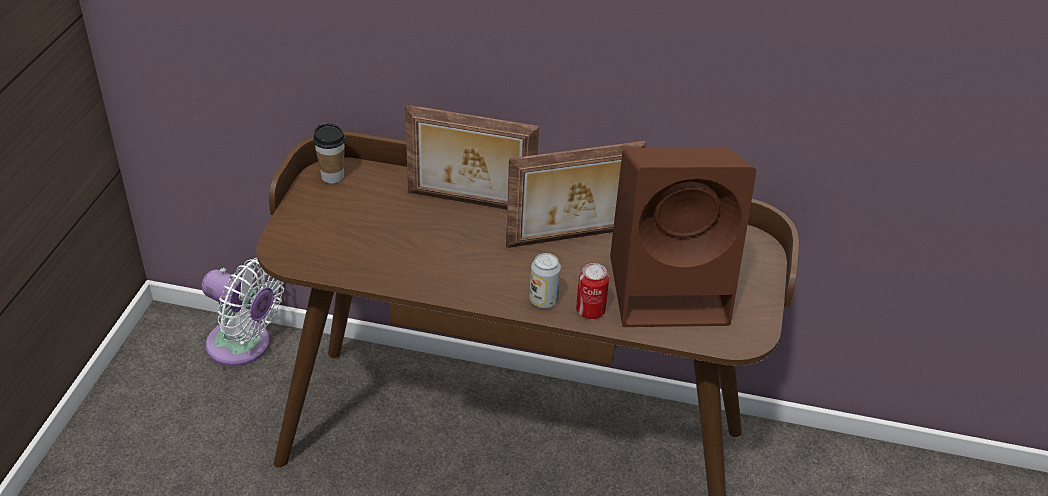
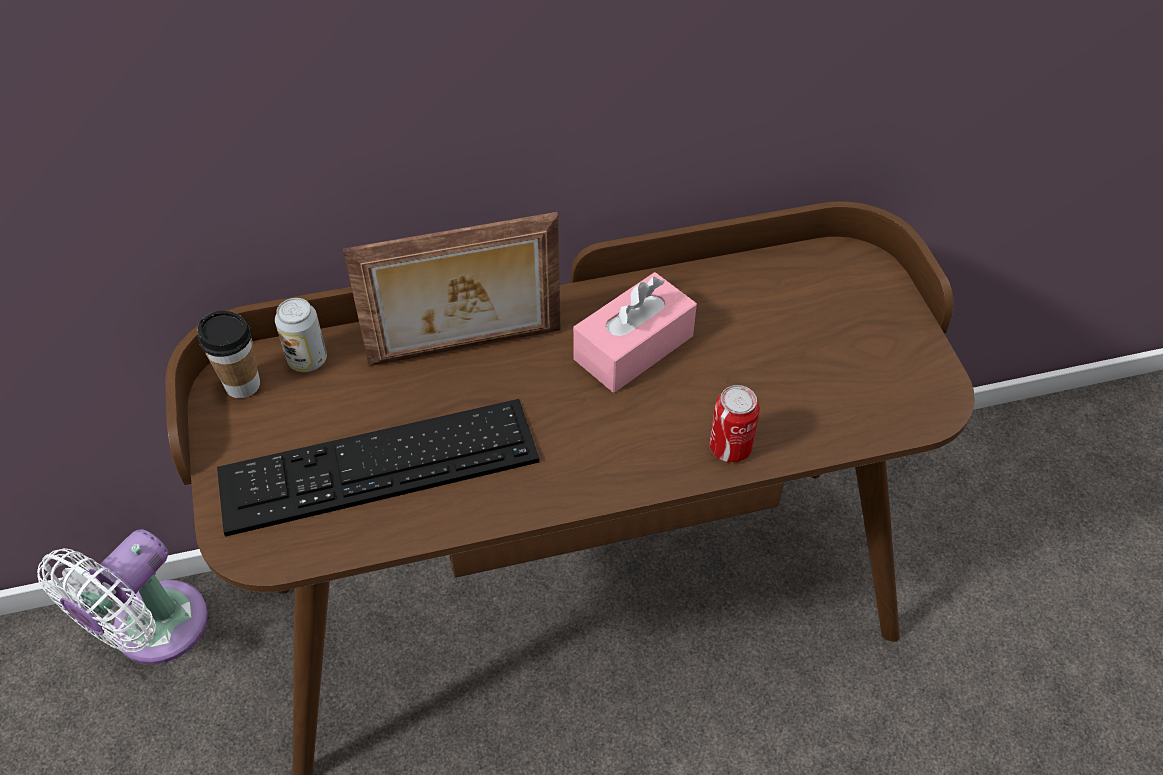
camera: 25 degrees left, 10 degrees up
(244, 346) = (153, 631): white fan -> white fan turned 120 degrees clockwise
(378, 242) = (378, 465): none -> keyboard
(543, 300) = (662, 459): can -> can (307, 360)
(571, 239) = (633, 347): picture frame -> pink tissue box
(671, 289) = (805, 369): brown speaker -> none

